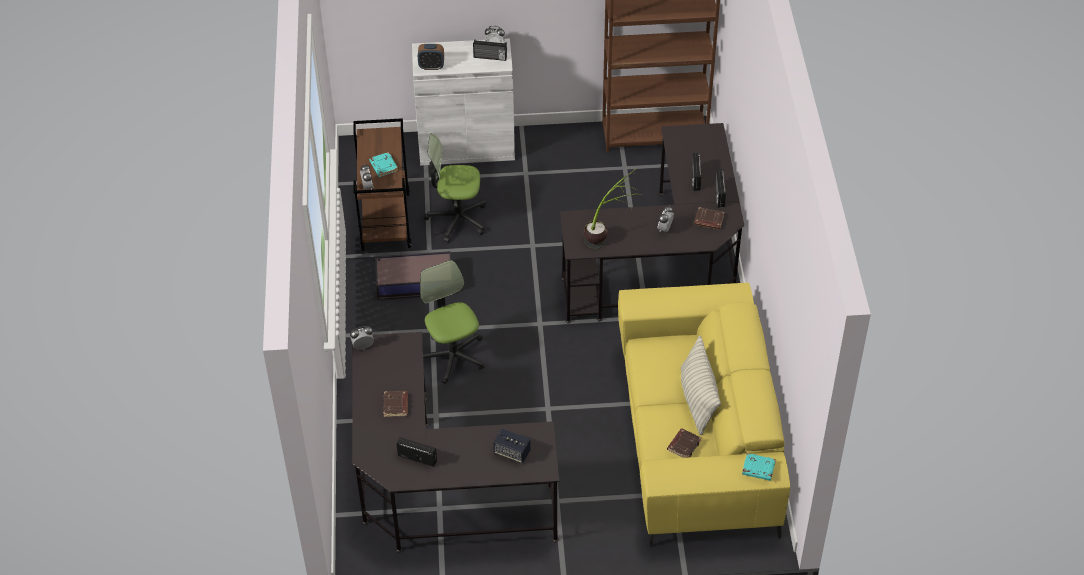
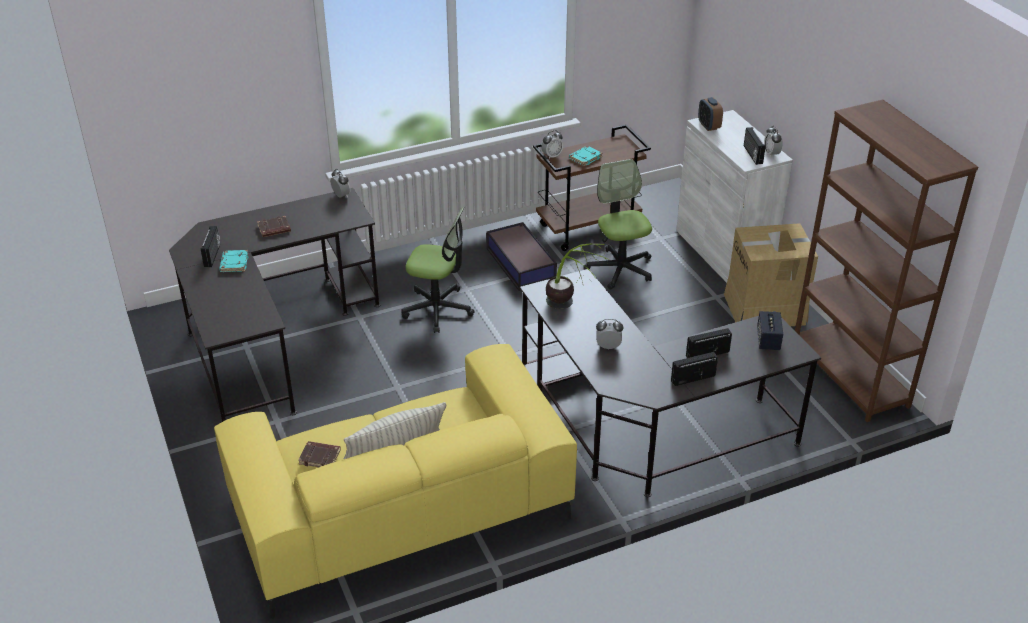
camera: 70 degrees right, 10 degrees down
(452, 356) = (438, 309): office chair -> office chair turned 60 degrees clockwise
(512, 452) = (234, 309): speaker -> speaker (768, 340)
(556, 150) = (765, 309): none -> cardboard box
(708, 220) = (643, 378): brown book -> none
(758, 469) = (269, 505): turquoise book -> turquoise book (234, 263)

